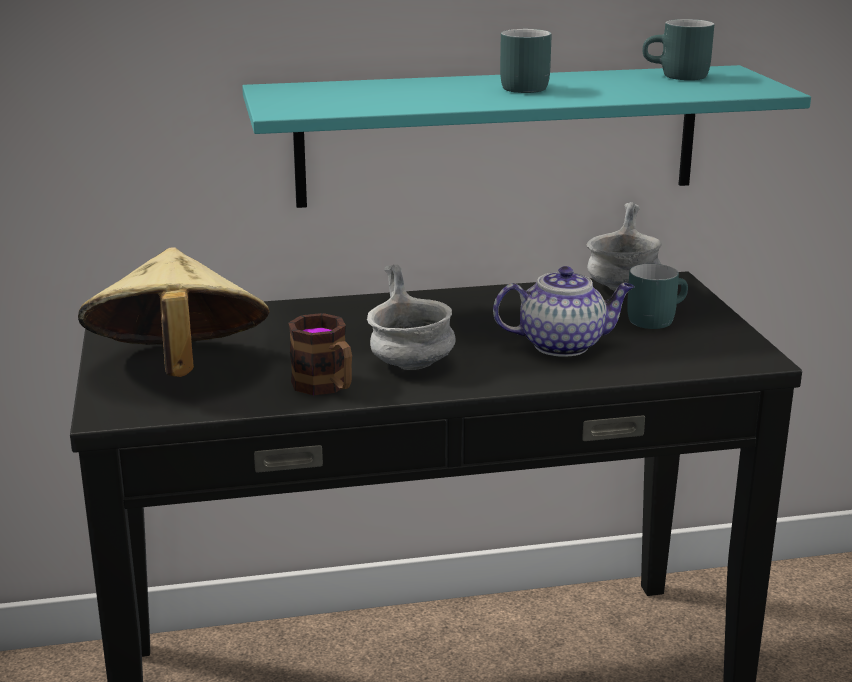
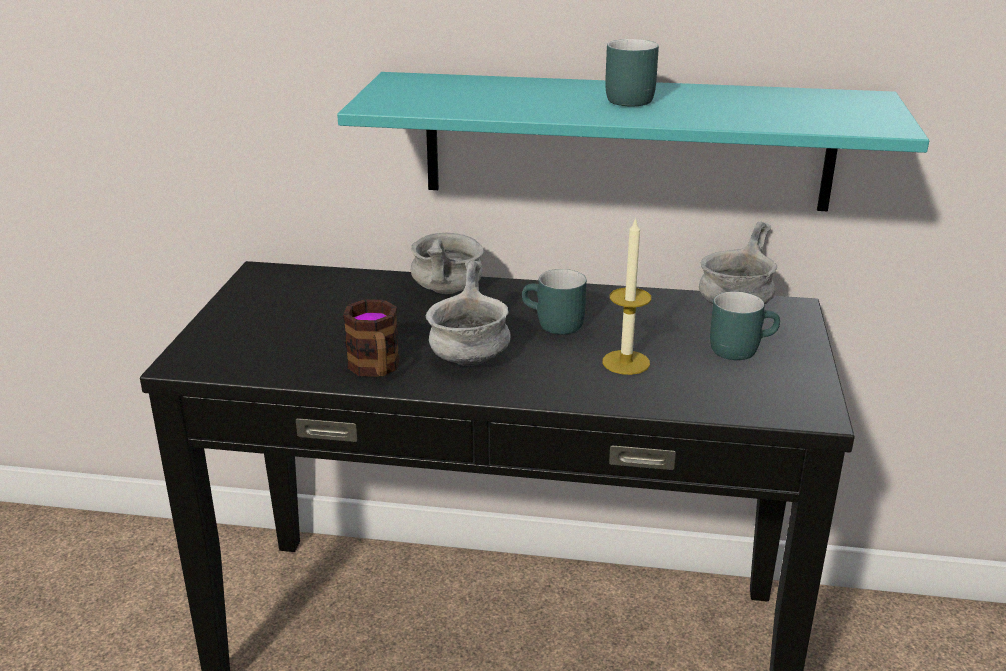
camera: 20 degrees right, 5 degrees up
(178, 370) = (269, 329): beige hat -> none
(337, 310) = (448, 290): none -> grey bowl
(563, 345) = (626, 362): teapot -> candle
(677, 77) = (806, 100): turquoise mug -> turquoise mug (552, 325)

